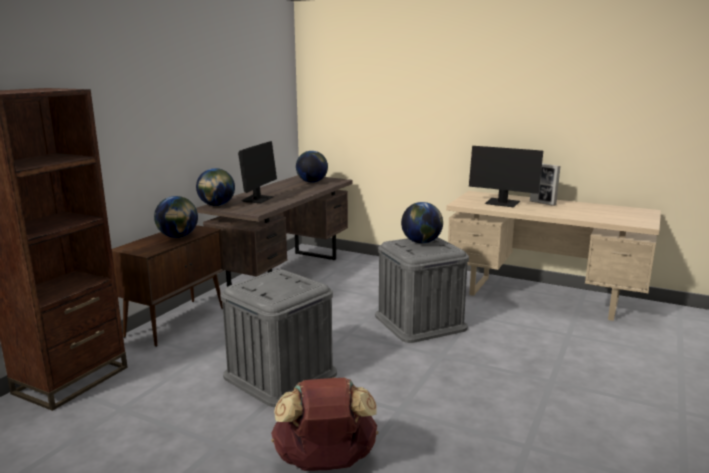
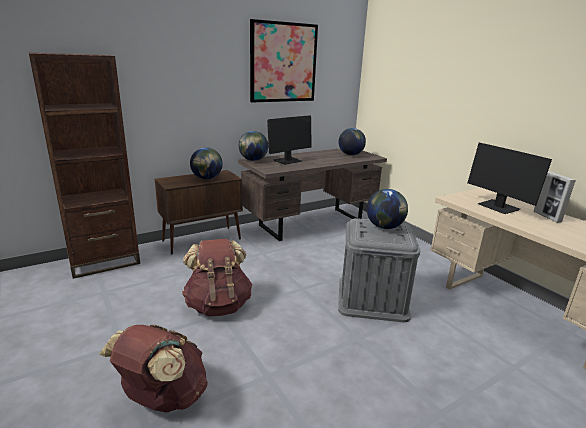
camera: 30 degrees right, 5 degrees up
(227, 81) = (283, 62): none -> picture
(280, 374) = (218, 305): grey storage box -> brown backpack

